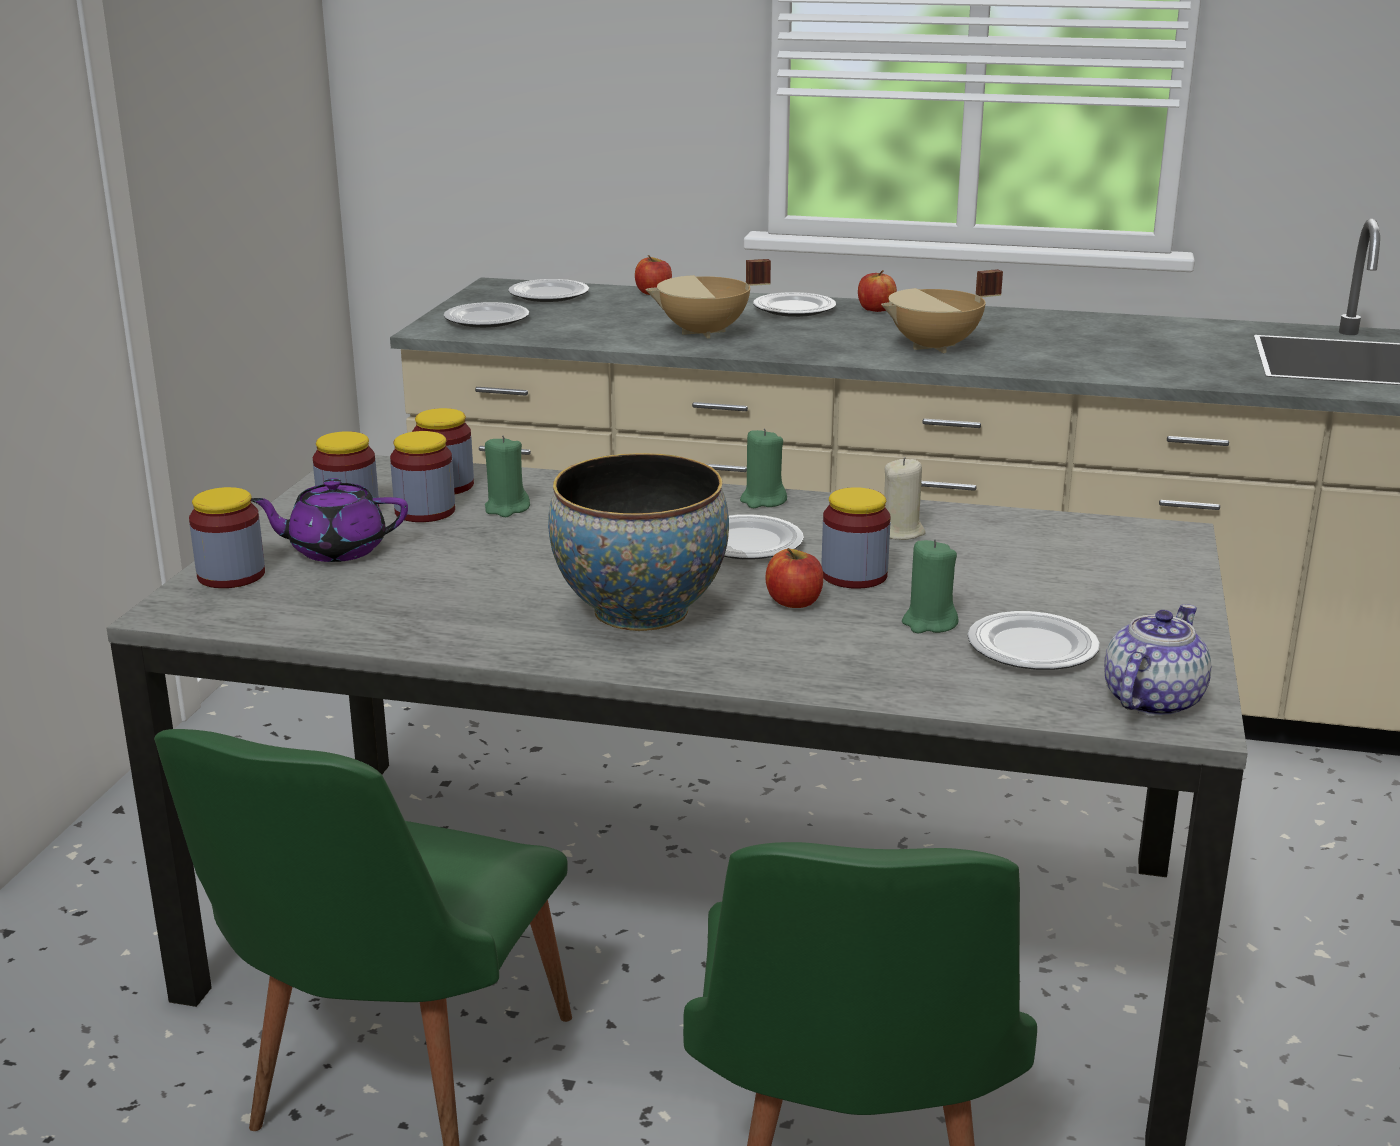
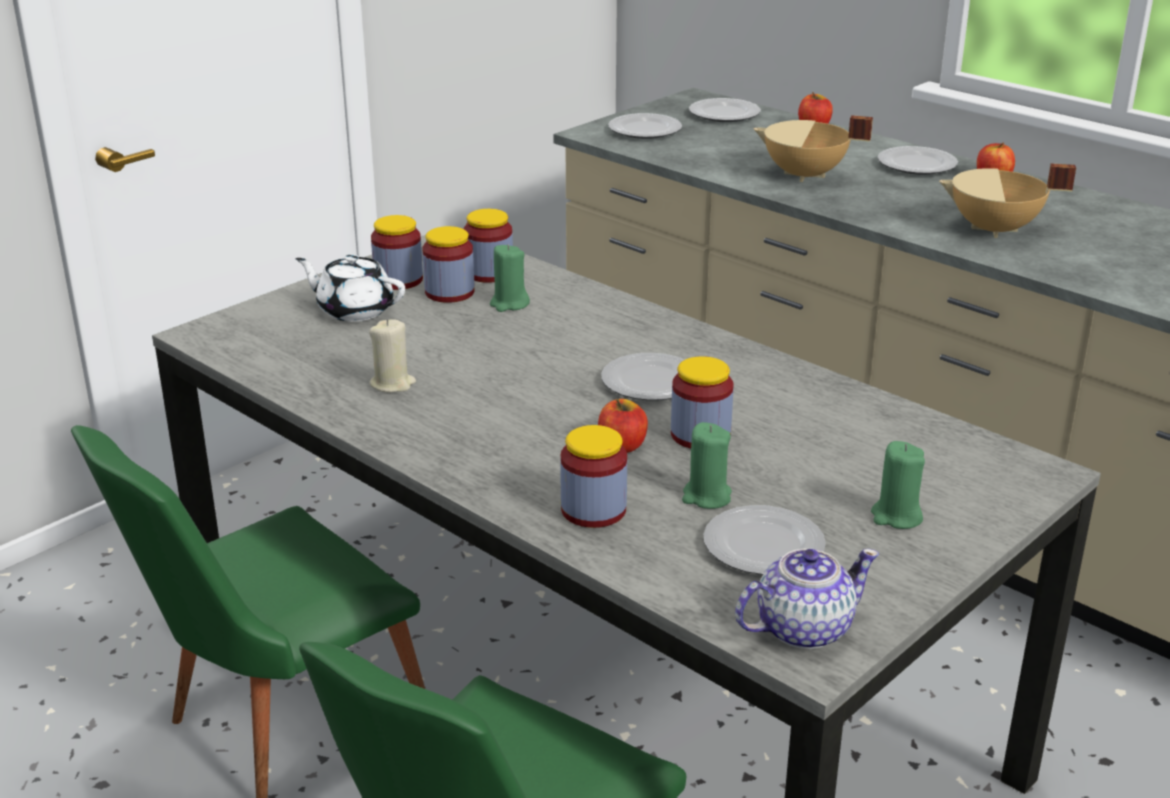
camera: 30 degrees right, 5 degrees up
(231, 575) = (267, 314): jar -> jar (593, 510)
(336, 550) = (354, 310): purple teapot -> white teapot
(640, 611) = (498, 420): bowl -> none
(763, 501) = (712, 345): green candle -> green candle (896, 516)
(901, 532) = (791, 405): beige candle -> beige candle (392, 384)

